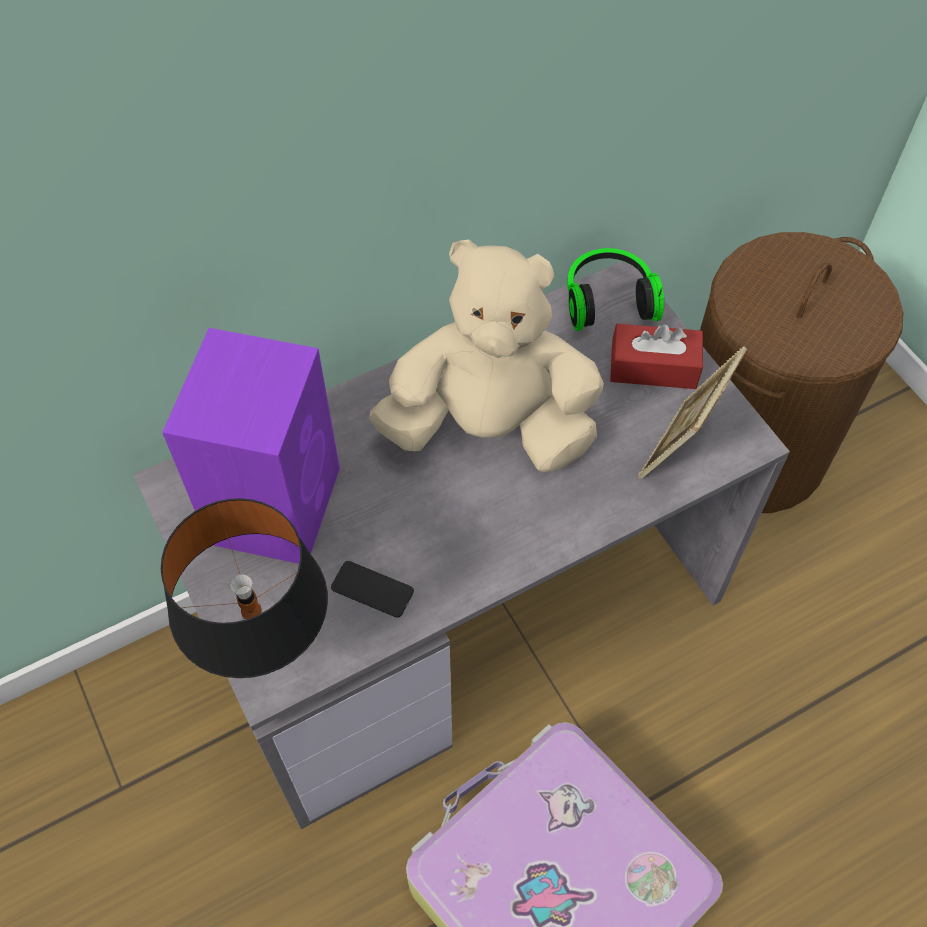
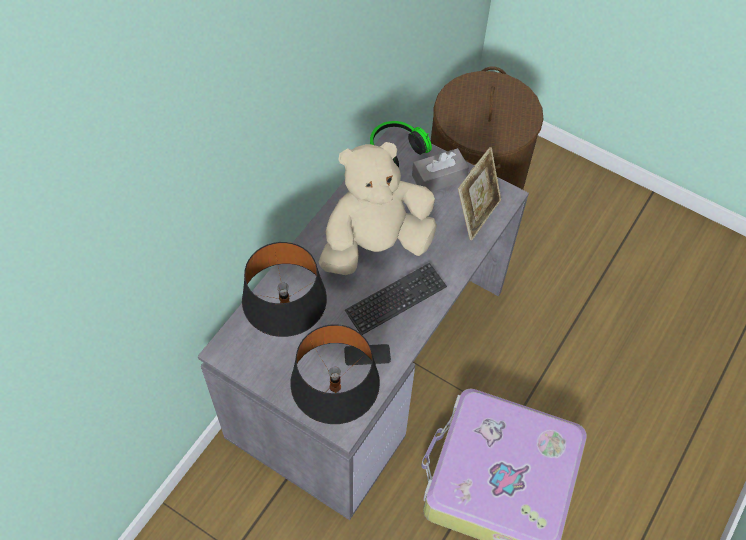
camera: 30 degrees left, 0 degrees up
(276, 502) = (288, 334): purple speaker -> black table lamp
(469, 525) = (396, 299): none -> keyboard
(653, 367) = (439, 177): red tissue box -> grey tissue box
(680, 448) = (476, 214): picture frame -> picture frame turned 150 degrees counterclockwise

